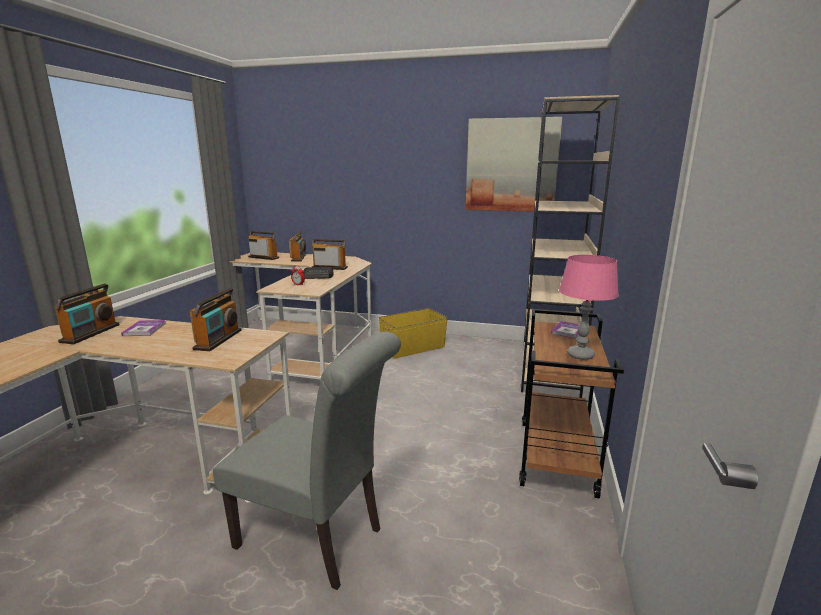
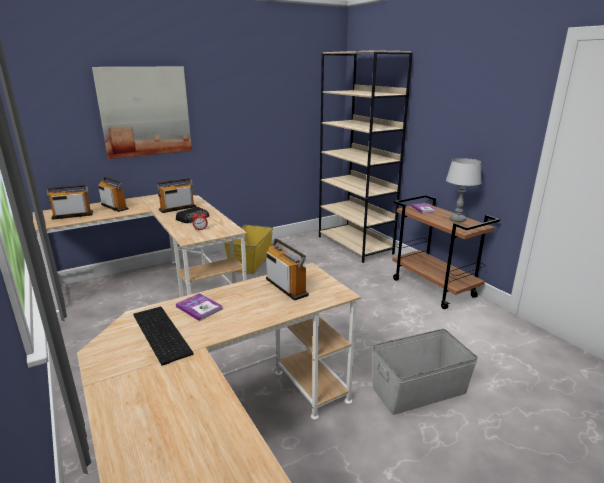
camera: 45 degrees left, 5 degrees up
(91, 333) = (159, 333): radio -> keyboard
(317, 539) = (419, 390): grey chair -> grey storage box
(511, 165) = (293, 94): picture -> picture (145, 112)
(580, 355) = (457, 220): pink table lamp -> grey table lamp

